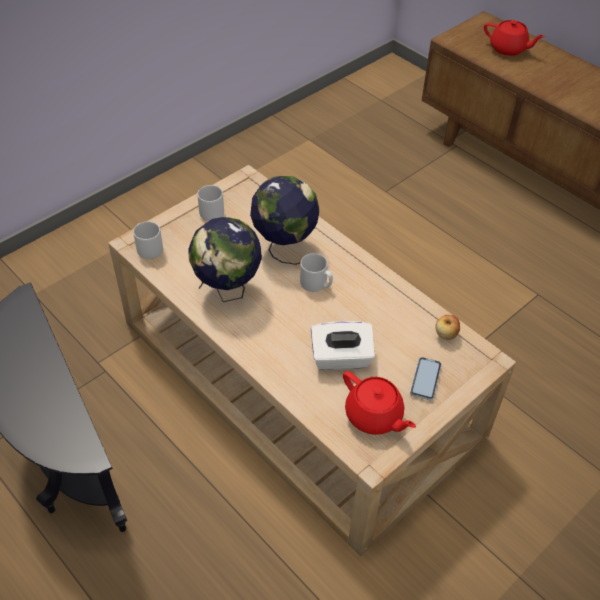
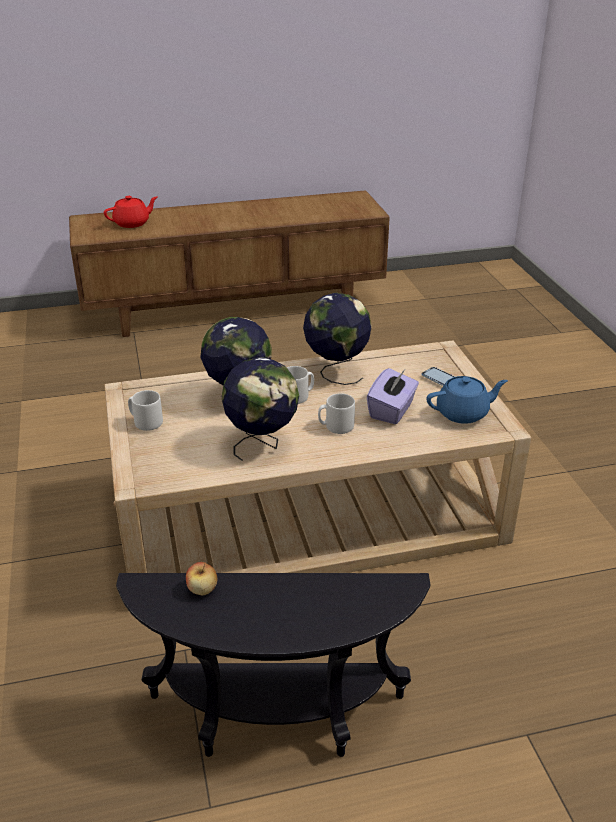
camera: 60 degrees left, 15 degrees down
(148, 248) = (155, 475): grey mug -> grey mug (336, 426)
(341, 358) = (392, 410): white tissue box -> purple tissue box
(374, 293) = (336, 372): none -> globe
(374, 416) = (463, 413): red teapot -> blue teapot
(446, 334) = (406, 357): apple -> apple (202, 589)

